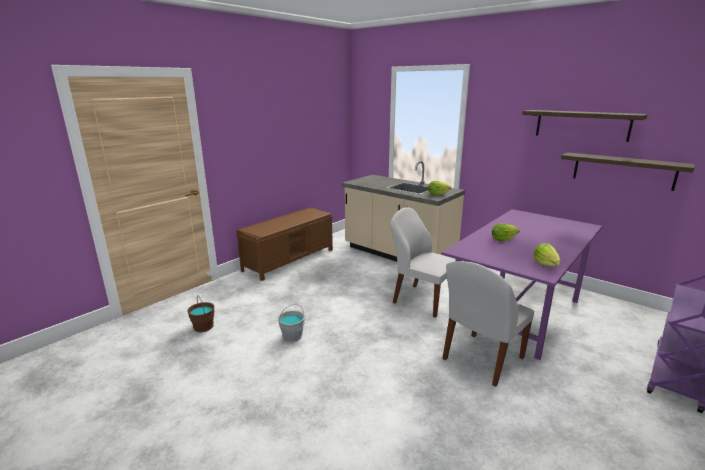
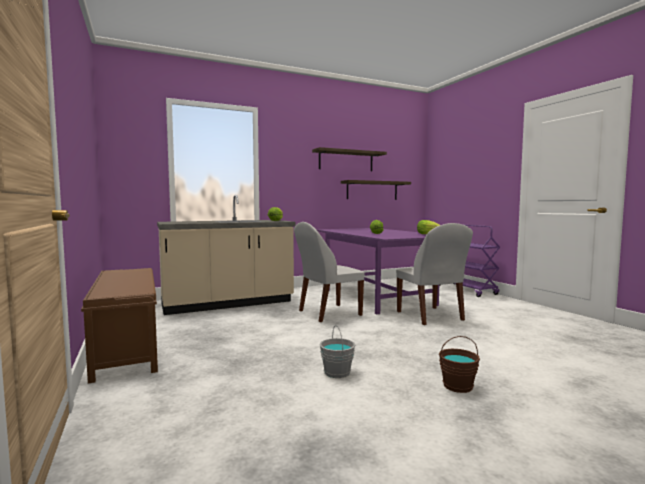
camera: 65 degrees left, 15 degrees down
(203, 327) = (240, 435): brown bucket -> brown bucket (458, 386)

